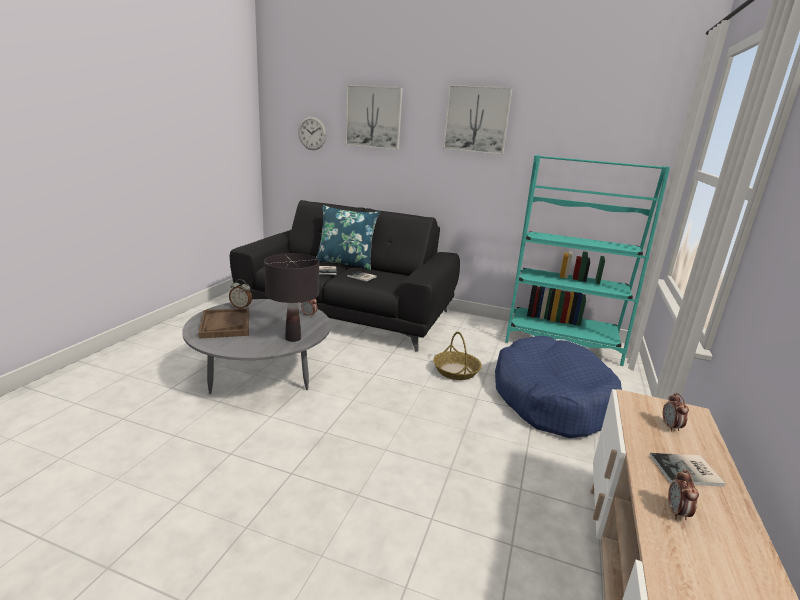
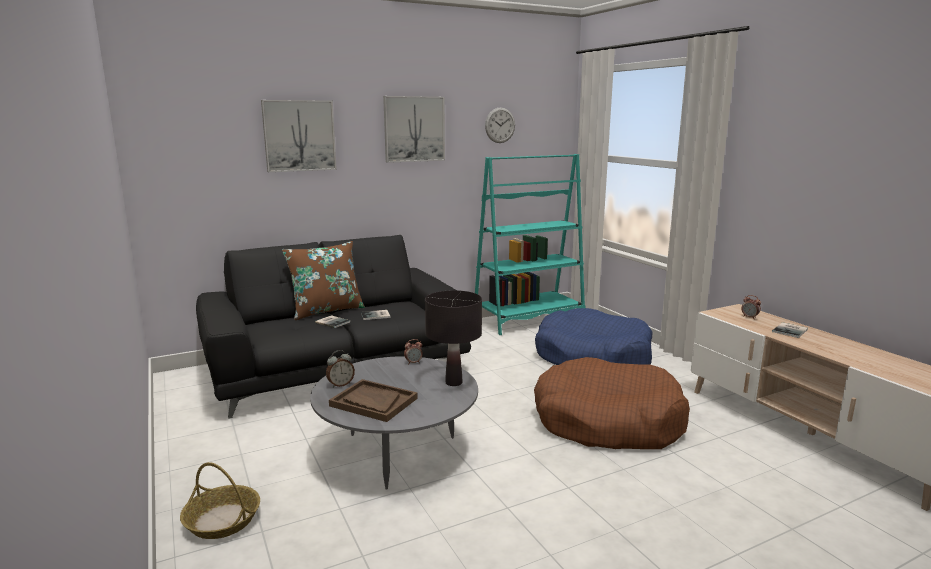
camera: 45 degrees left, 5 degrees down
(312, 133) = (213, 163): wall clock -> wall clock (500, 125)
(345, 263) = (326, 310): blue pillow -> brown pillow
(436, 453) = (607, 421): none -> brown dog bed
(456, 371) = (513, 369): basket -> basket (222, 520)
(677, 512) = (821, 346): alarm clock -> none

